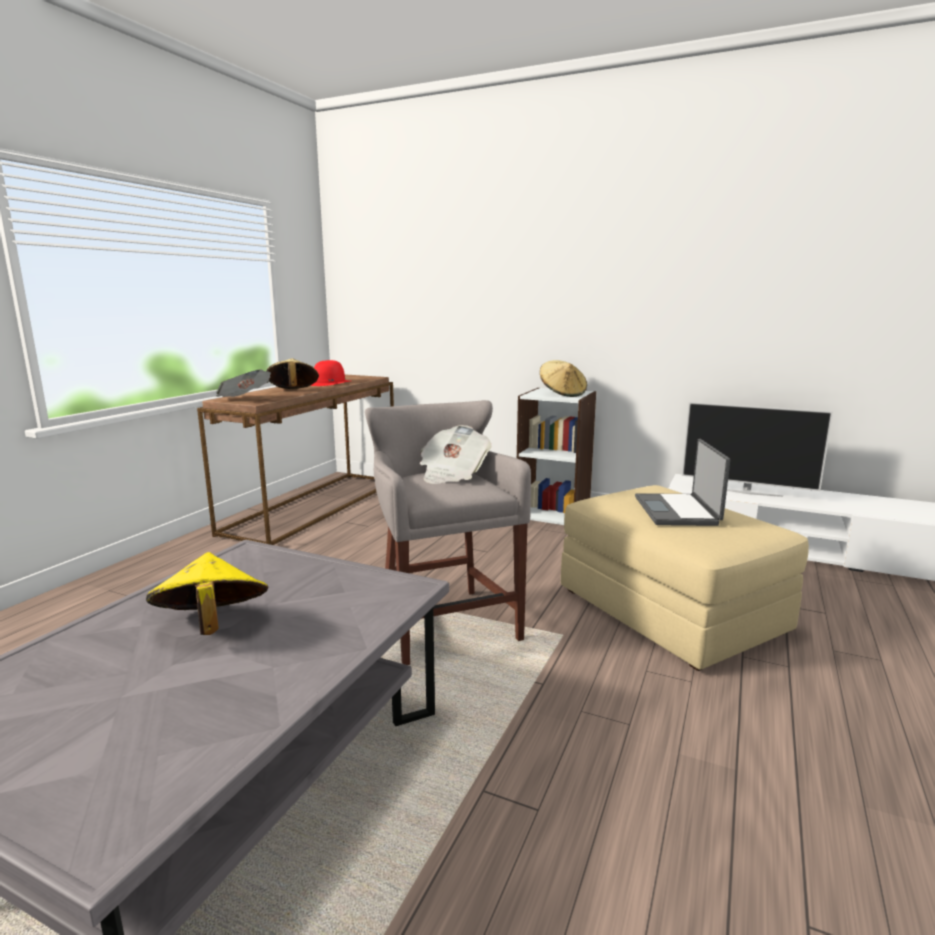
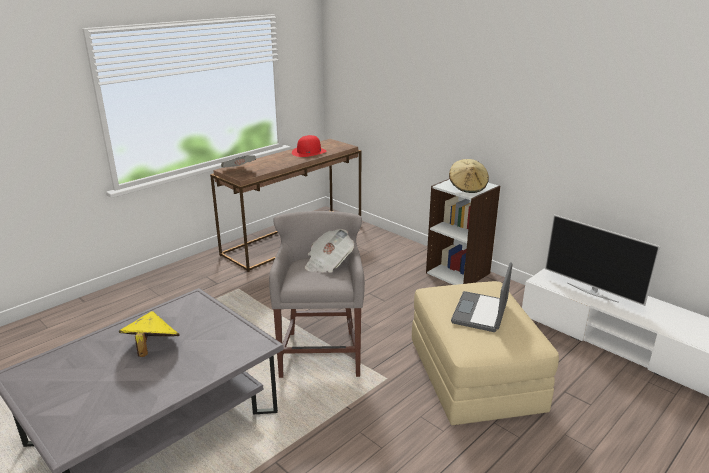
camera: 20 degrees right, 10 degrees up
(293, 391) = (276, 163): beige hat -> none

